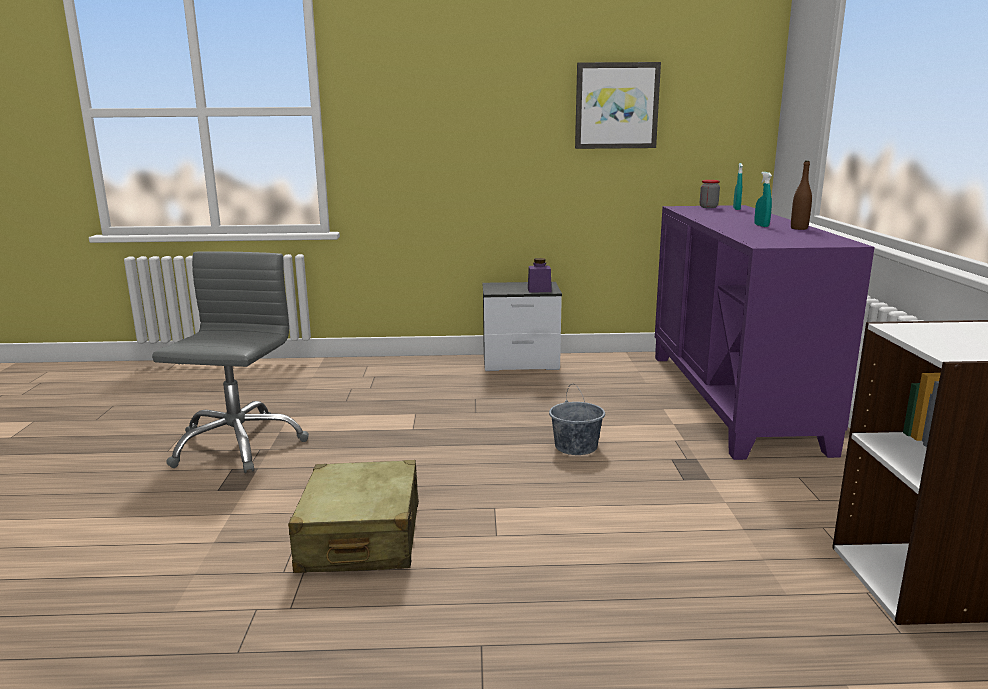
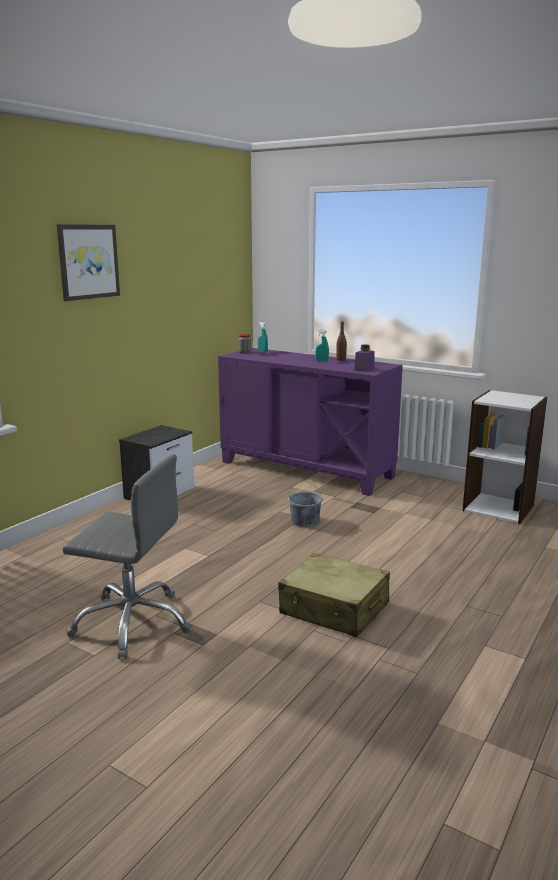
camera: 55 degrees left, 0 degrees up
(237, 445) = (132, 622): grey office chair -> grey office chair turned 150 degrees clockwise
(539, 290) = (173, 433): purple jar -> purple jar (364, 369)
(616, 106) = (182, 288): picture -> picture (88, 261)

